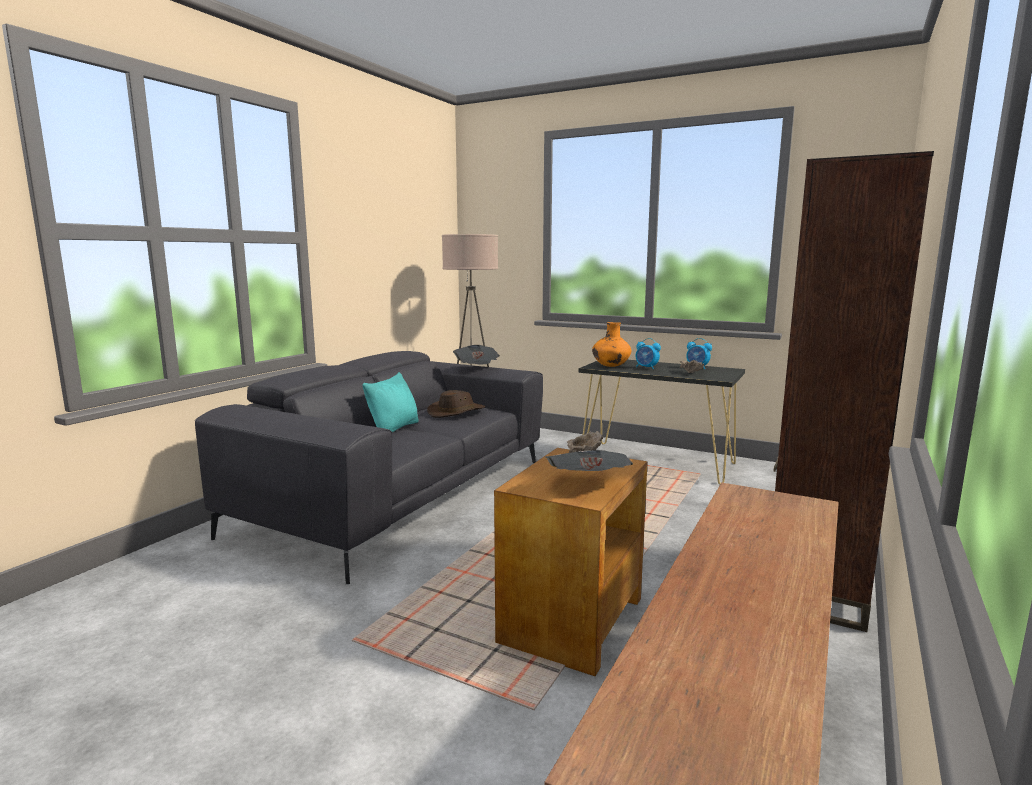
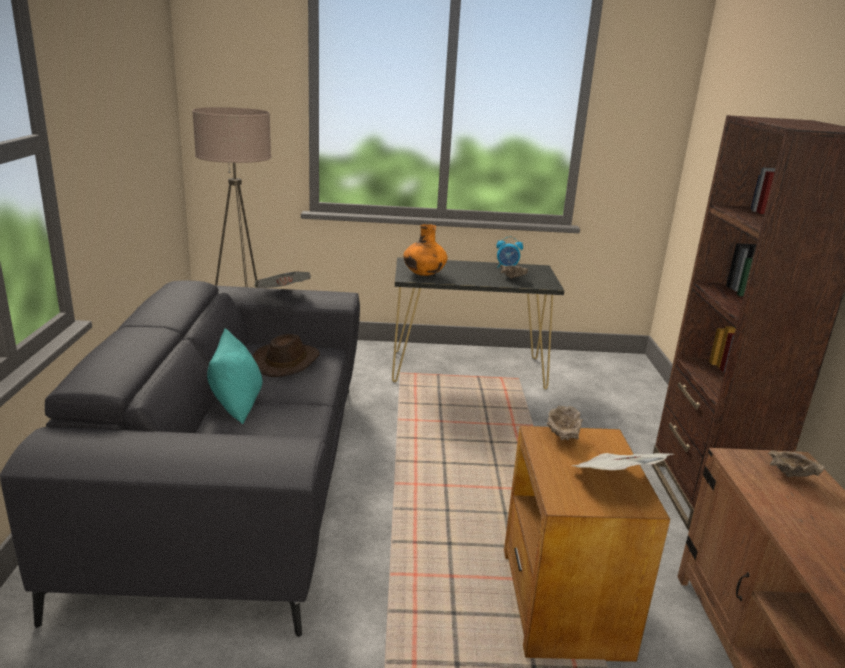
camera: 30 degrees left, 10 degrees up
(646, 368) = (462, 273): alarm clock -> none
(783, 511) = (791, 476): none -> beige bowl

